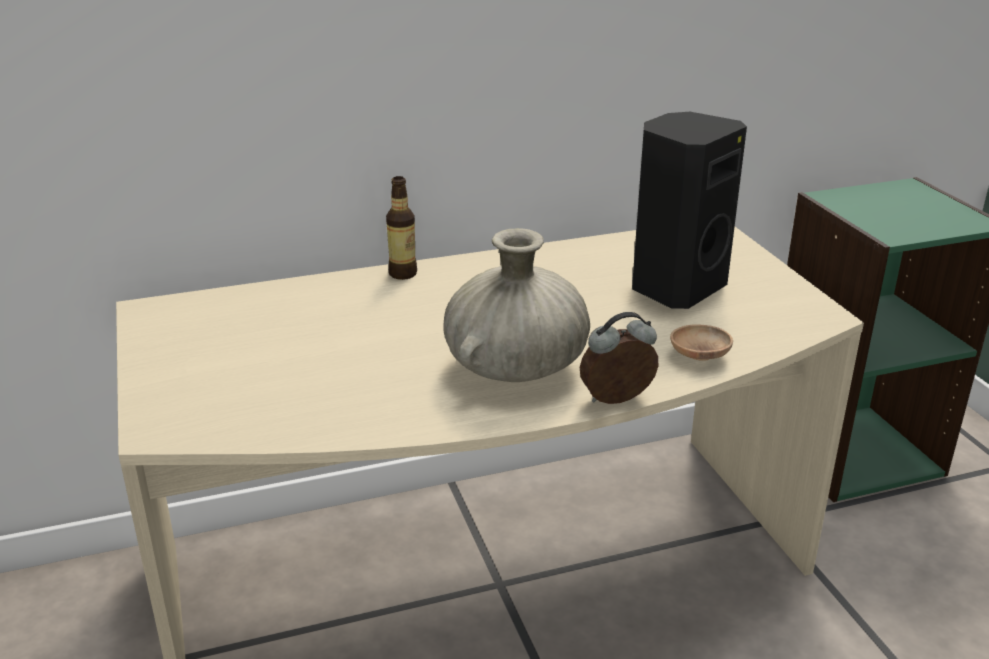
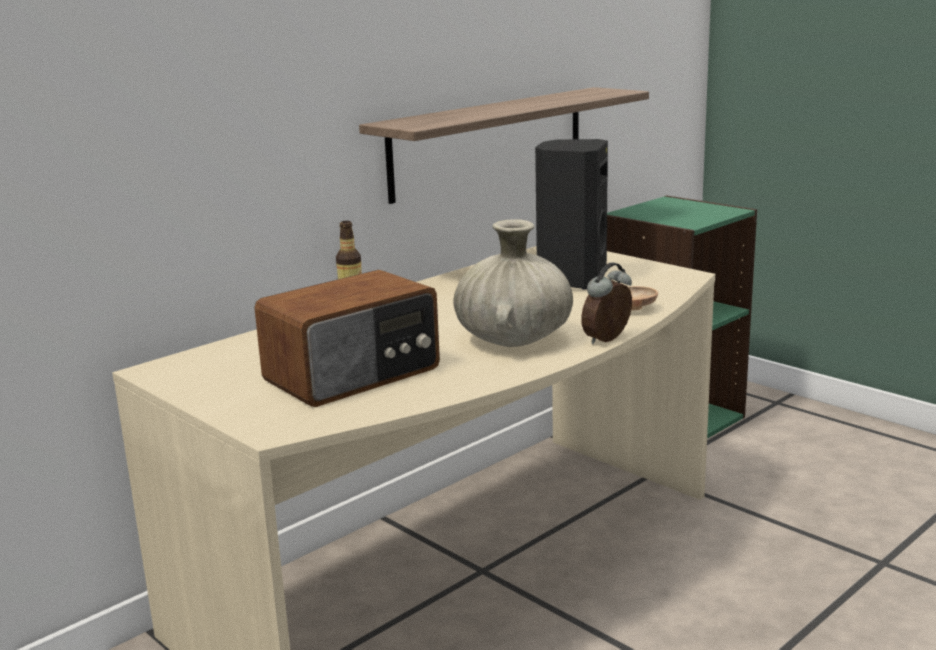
camera: 25 degrees left, 10 degrees down
(307, 373) = (354, 375): none -> radio
(638, 93) = (489, 142): none -> shelf

